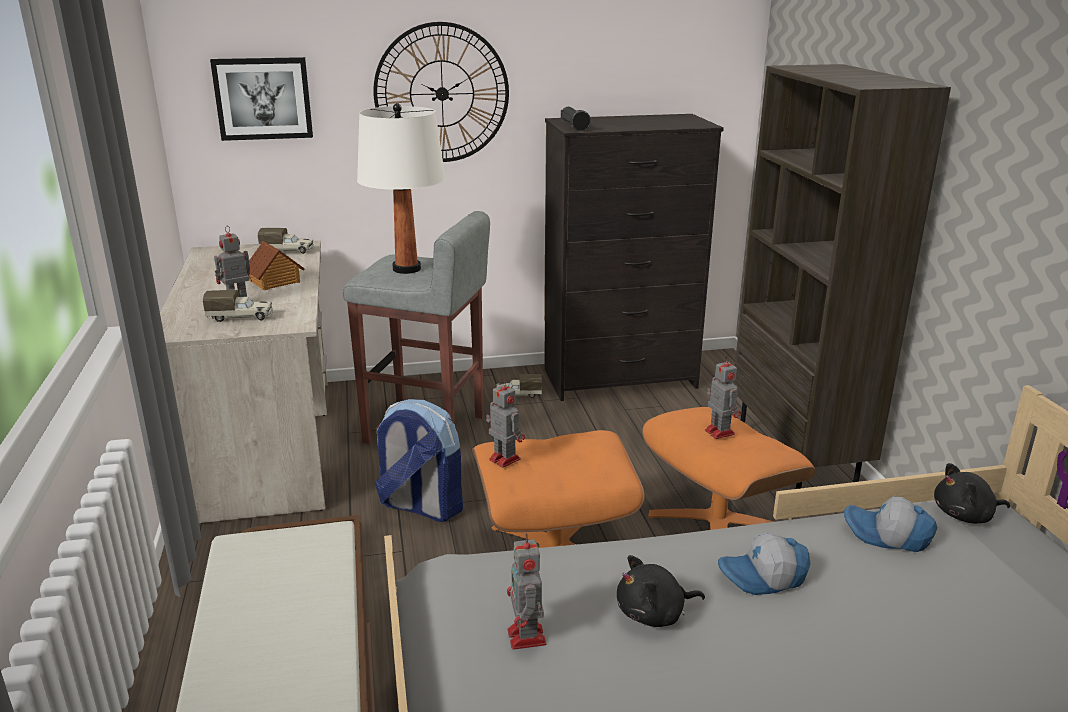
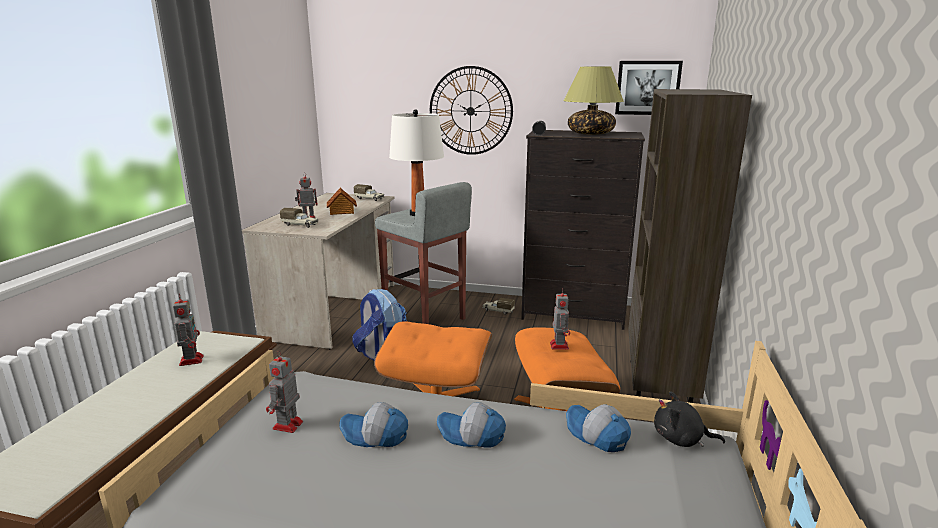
camera: 25 degrees right, 5 degrees down
(263, 98) = (369, 109): picture -> picture (647, 88)
(503, 458) = (401, 331): toy robot -> toy robot (191, 360)
(641, 123) = (590, 134): none -> table lamp
(654, 614) = (374, 435): black plush toy -> cap

